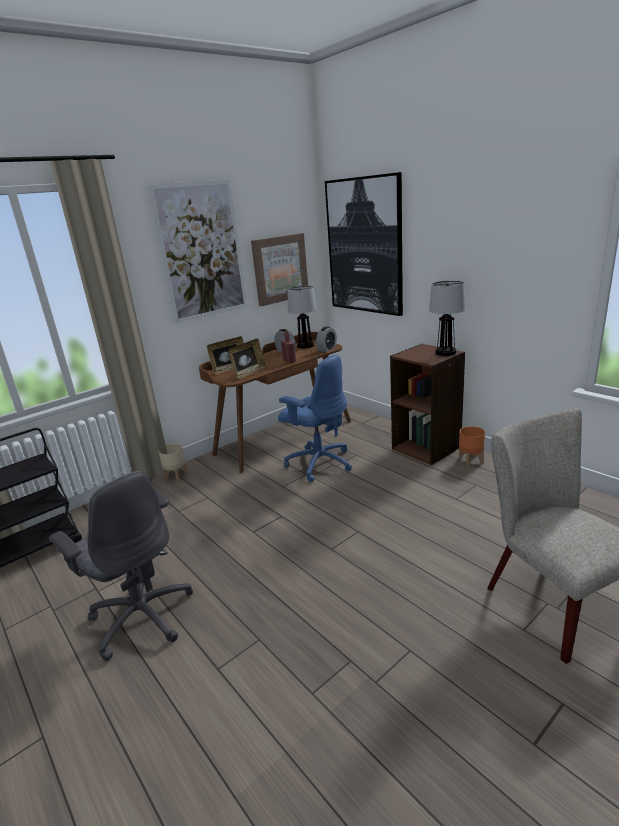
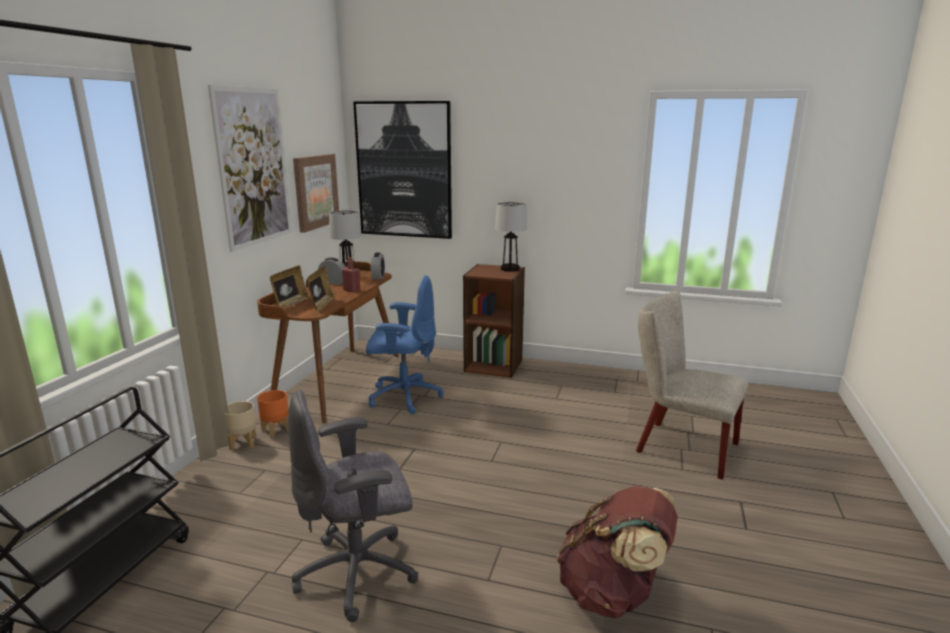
camera: 35 degrees left, 5 degrees down
(142, 616) = (359, 573): grey office chair -> grey office chair turned 150 degrees clockwise
(305, 742) = (613, 593): none -> brown backpack
(471, 460) = (540, 368): orange planter -> orange planter (276, 430)

